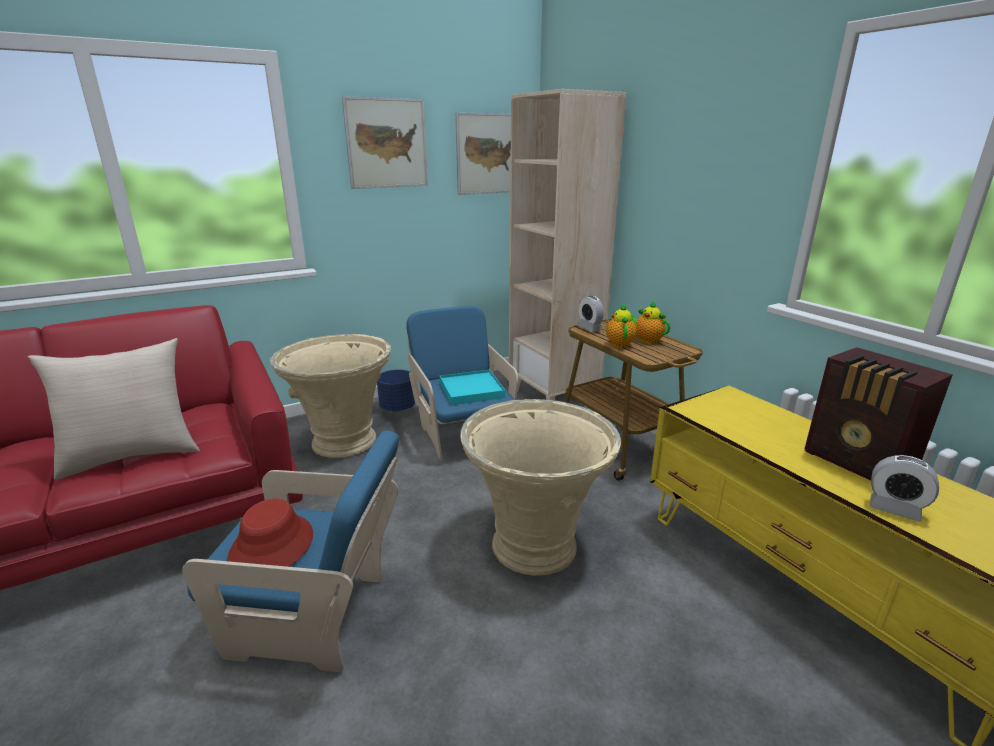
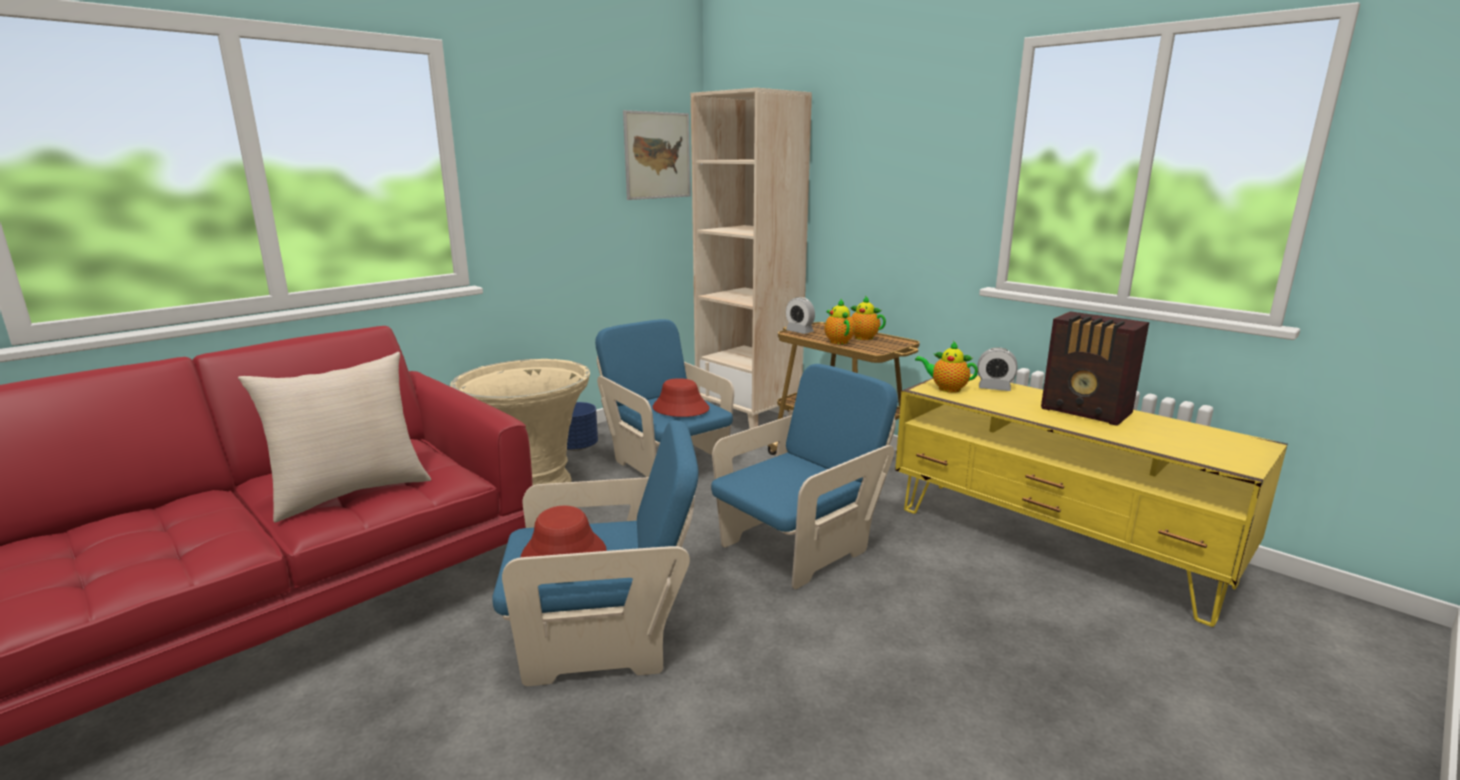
camera: 15 degrees left, 5 degrees down
(387, 143) = (554, 143): picture -> none
(471, 390) = (680, 408): turquoise tray -> red hat
(536, 545) = (798, 546): beige planter -> blue armchair
(709, 410) = (946, 389): none -> teapot
(894, 509) = (1126, 436): alarm clock -> alarm clock (994, 388)

